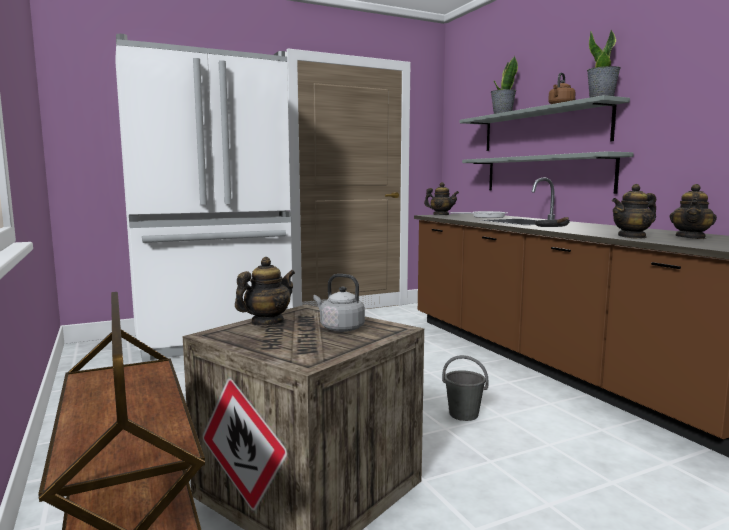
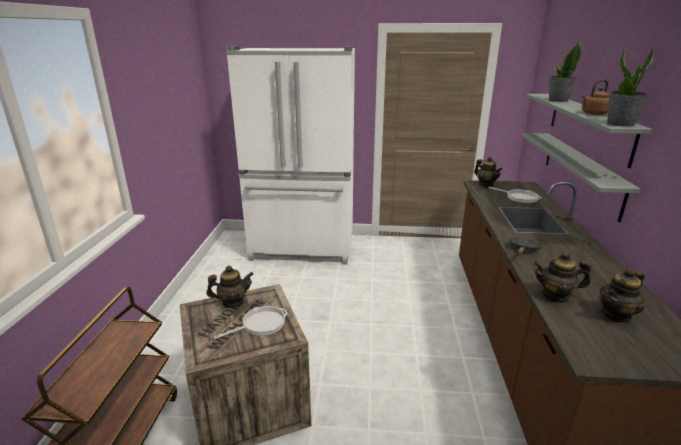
camera: 30 degrees right, 15 degrees up
(340, 328) = (260, 324): grey kettle -> frying pan
(464, 414) = (395, 379): grey bucket -> none

